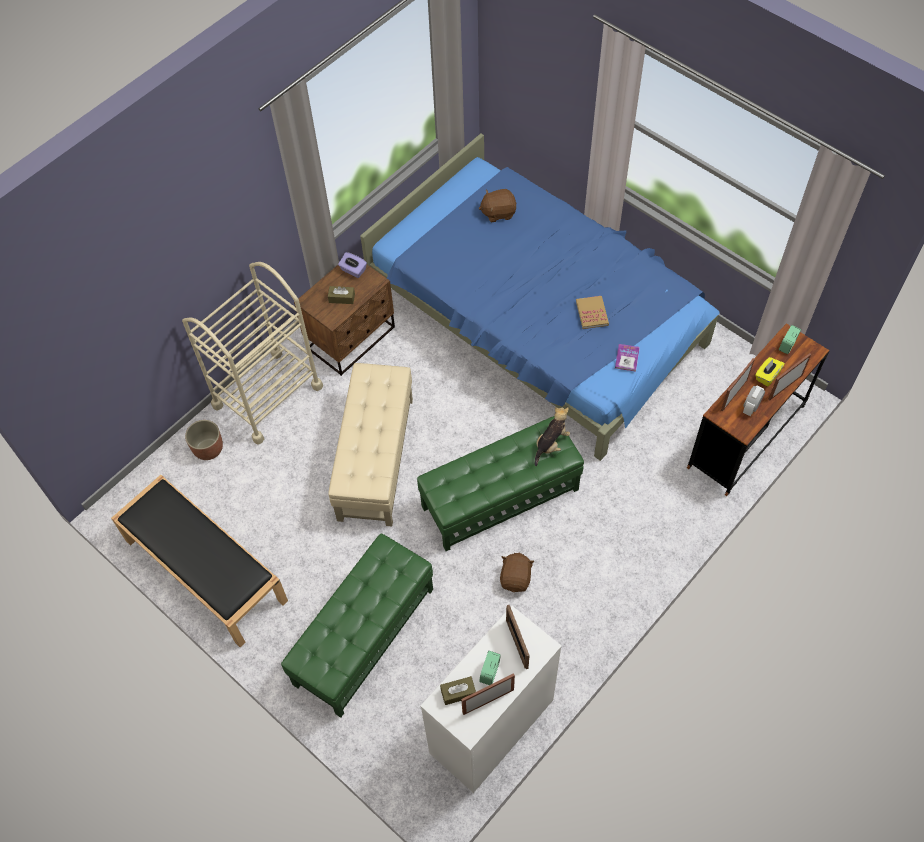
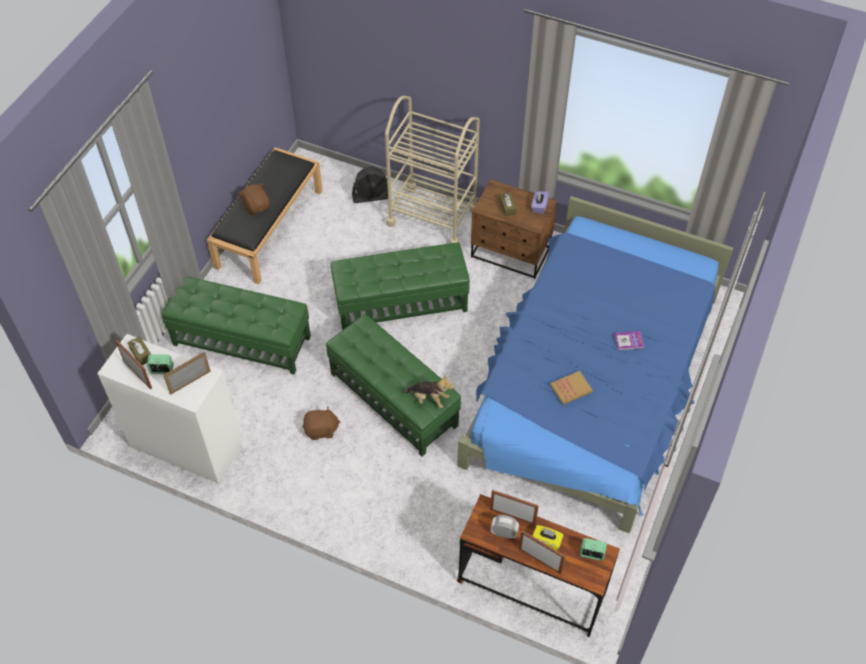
camera: 70 degrees right, 5 degrees down
(208, 448) = (371, 196): planter -> black fan
(375, 458) = (400, 302): beige ottoman -> green ottoman
(498, 212) = (654, 290): brown plush toy -> brown plush toy (256, 206)
(627, 358) = (533, 428): book -> book (629, 341)

